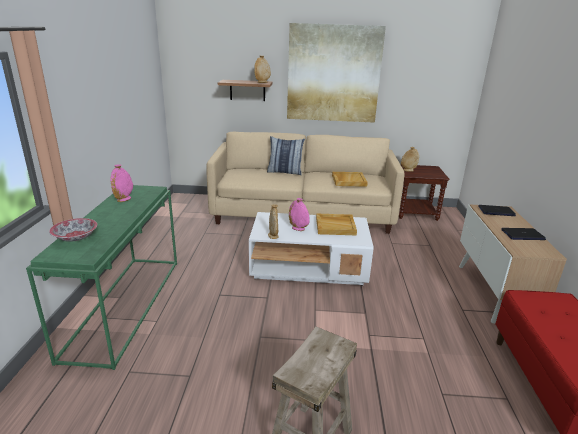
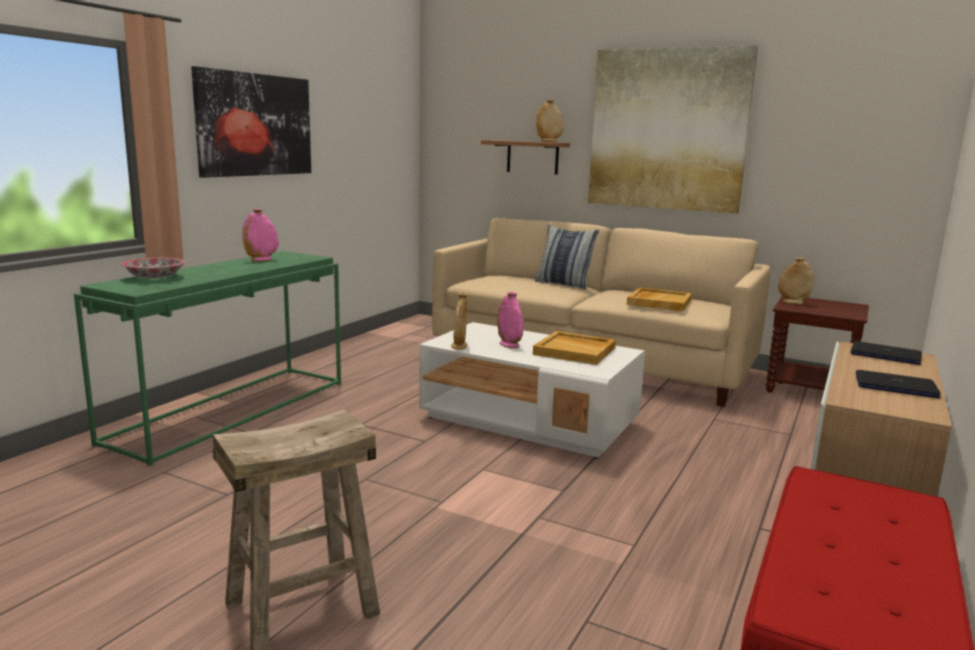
camera: 25 degrees right, 10 degrees down
(87, 95) = (255, 125): none -> picture

